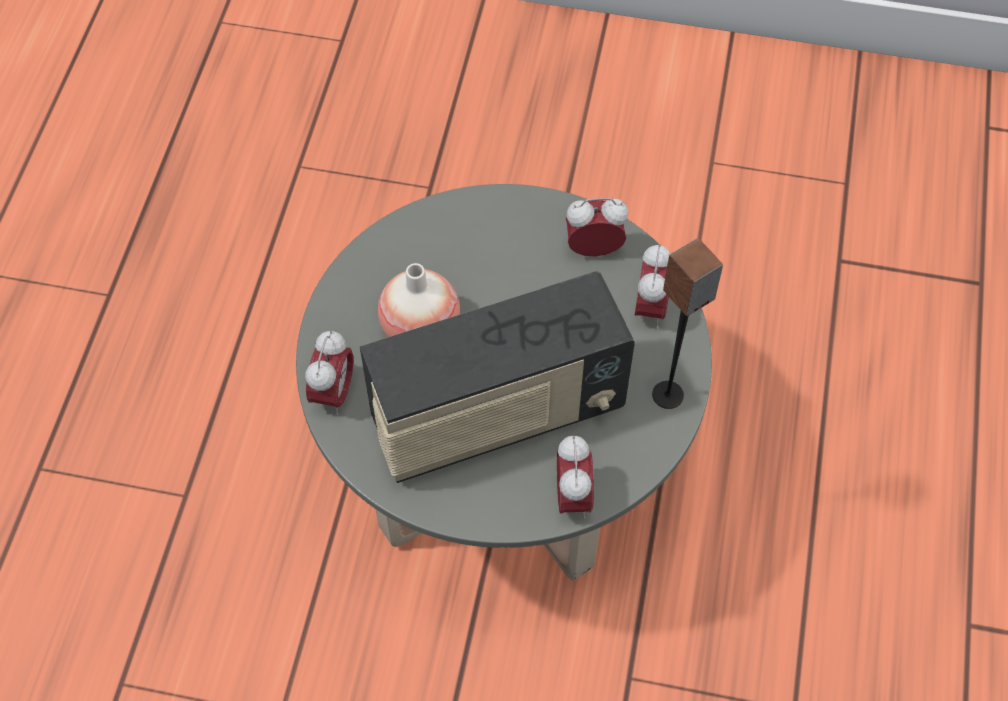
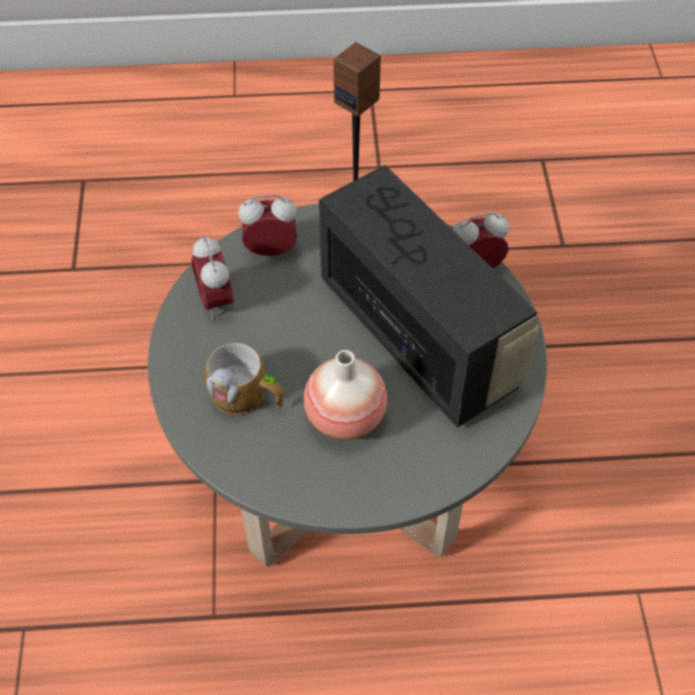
camera: 105 degrees left, 5 degrees down
(333, 393) = (443, 471): alarm clock -> none
(470, 254) = (247, 397): none -> mug

